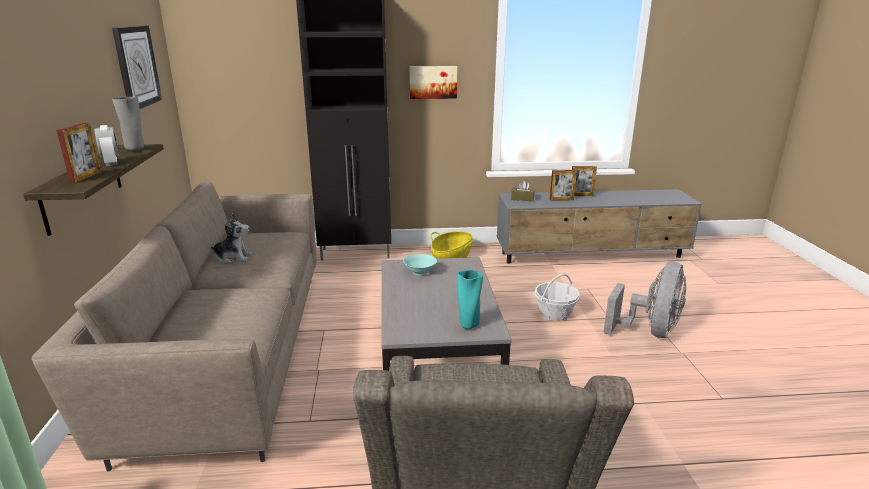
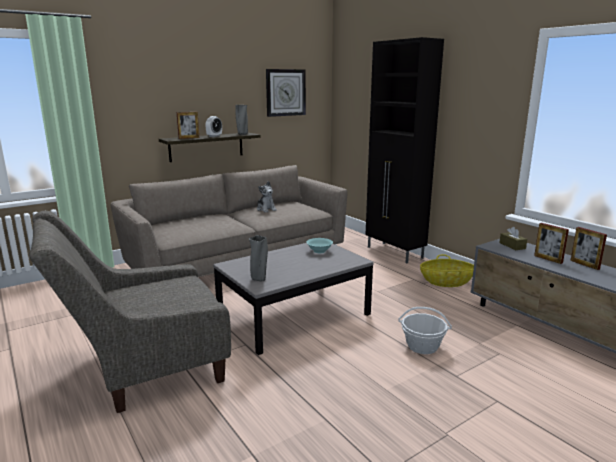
camera: 60 degrees right, 5 degrees down
(433, 82) = (472, 118): picture -> none
(468, 325) = (259, 279): turquoise vase -> grey vase
(649, 331) = (463, 406): grey fan -> none

